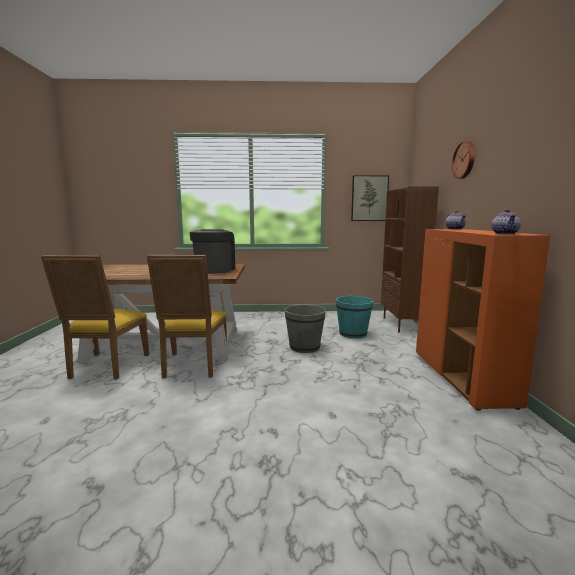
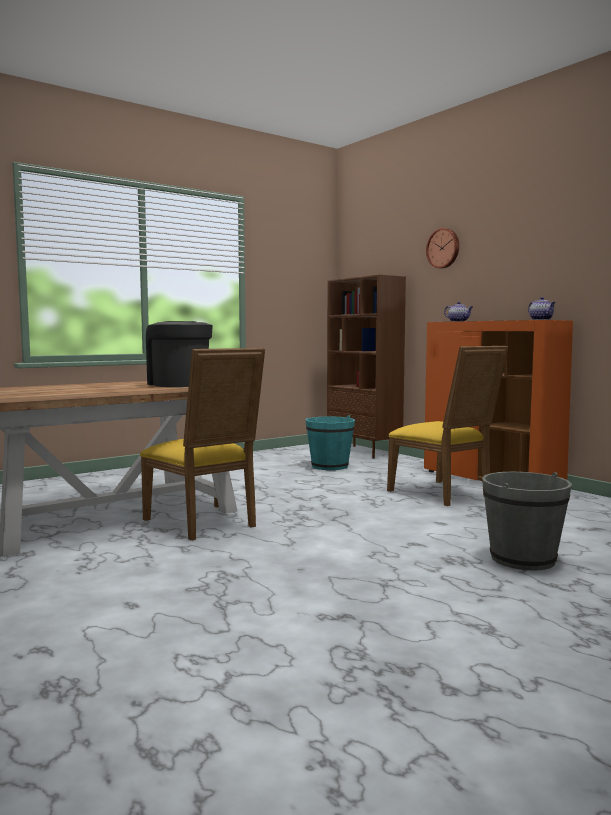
camera: 35 degrees left, 5 degrees down
(106, 367) = (73, 550): yellow chair -> yellow chair (444, 494)
(304, 347) = (302, 485): grey bucket -> grey bucket (522, 559)
(369, 198) = (296, 289): picture -> none

